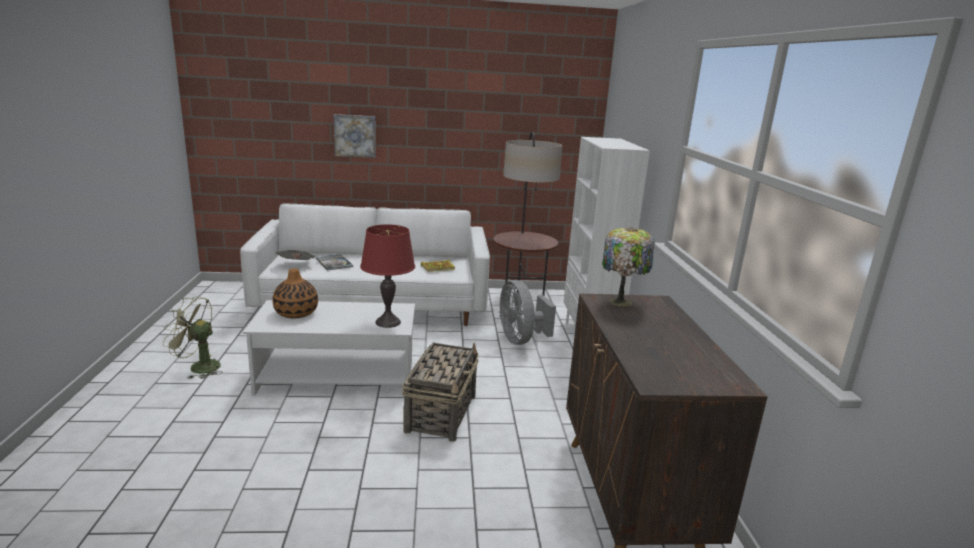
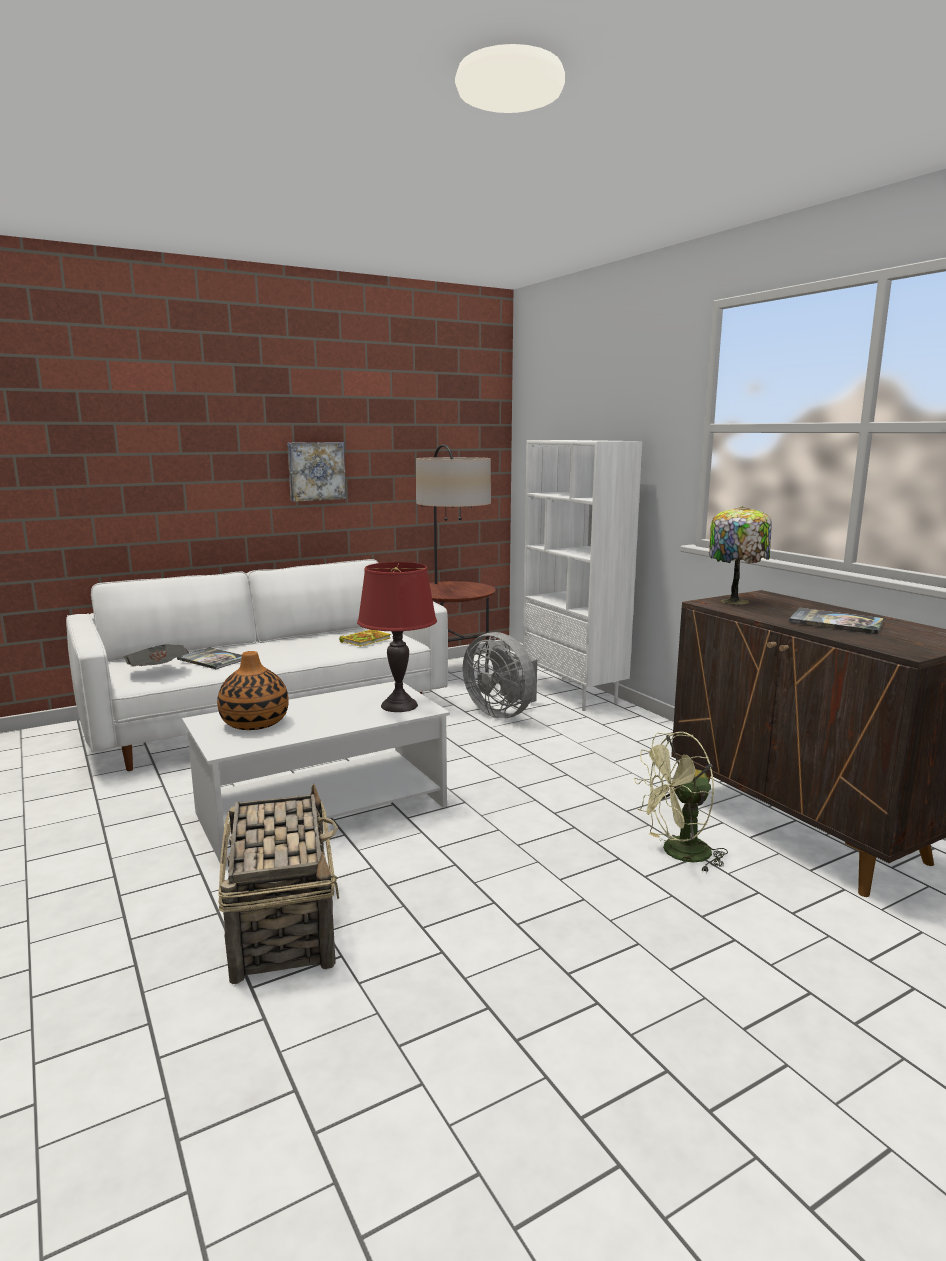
camera: 25 degrees left, 5 degrees down
(198, 367) = (81, 856): green fan -> green fan (678, 854)
(355, 135) = (191, 469): picture -> picture (316, 471)
(441, 413) = (509, 811): basket -> basket (282, 924)
(656, 341) = (835, 622): none -> book

